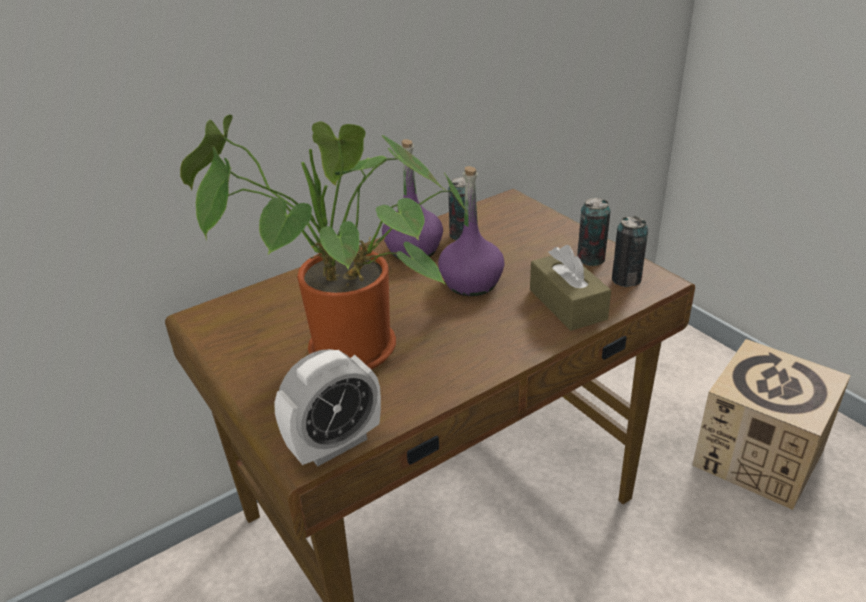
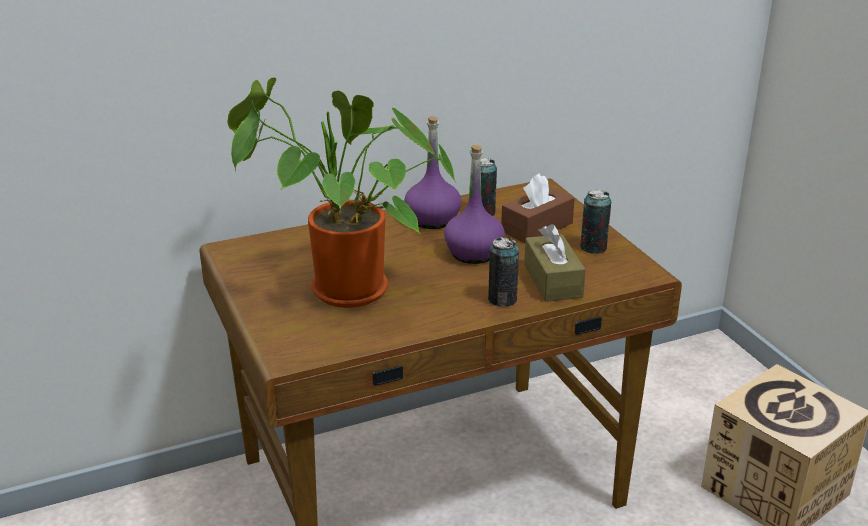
camera: 10 degrees right, 5 degrees down
(335, 444) = (312, 354): alarm clock -> none
(524, 244) = (537, 227): none -> brown tissue box
(626, 279) = (617, 268): can -> can (502, 300)

